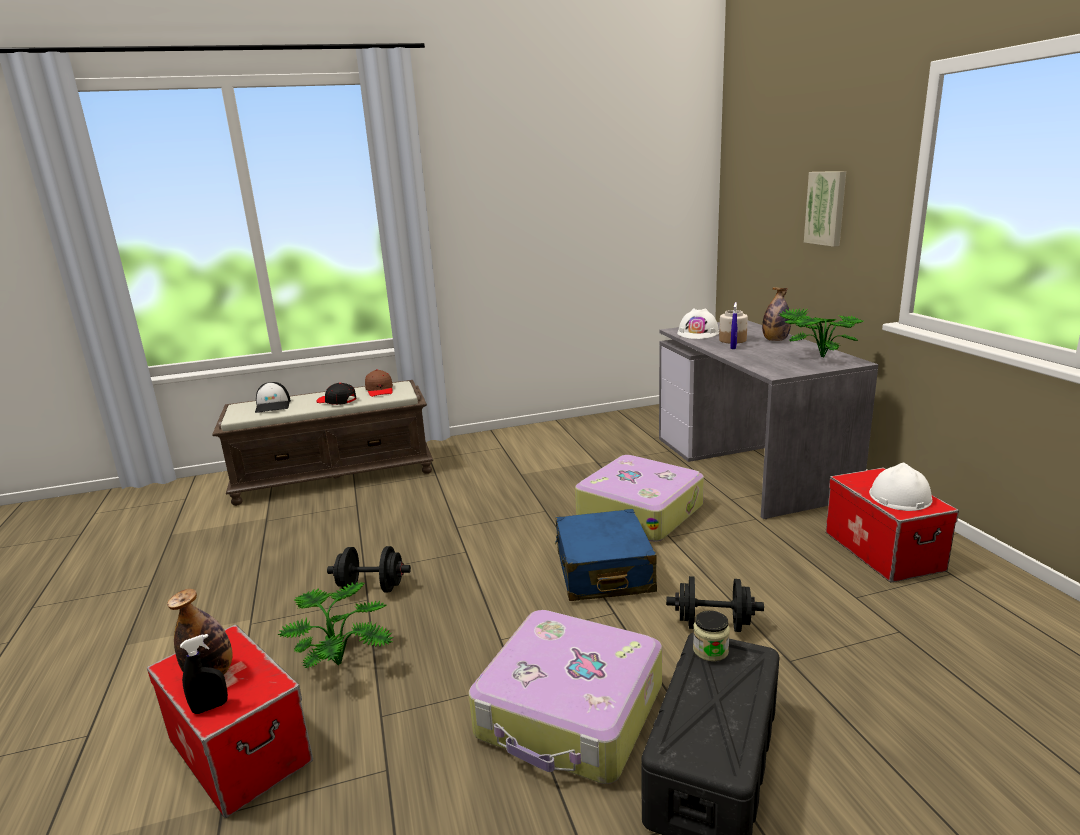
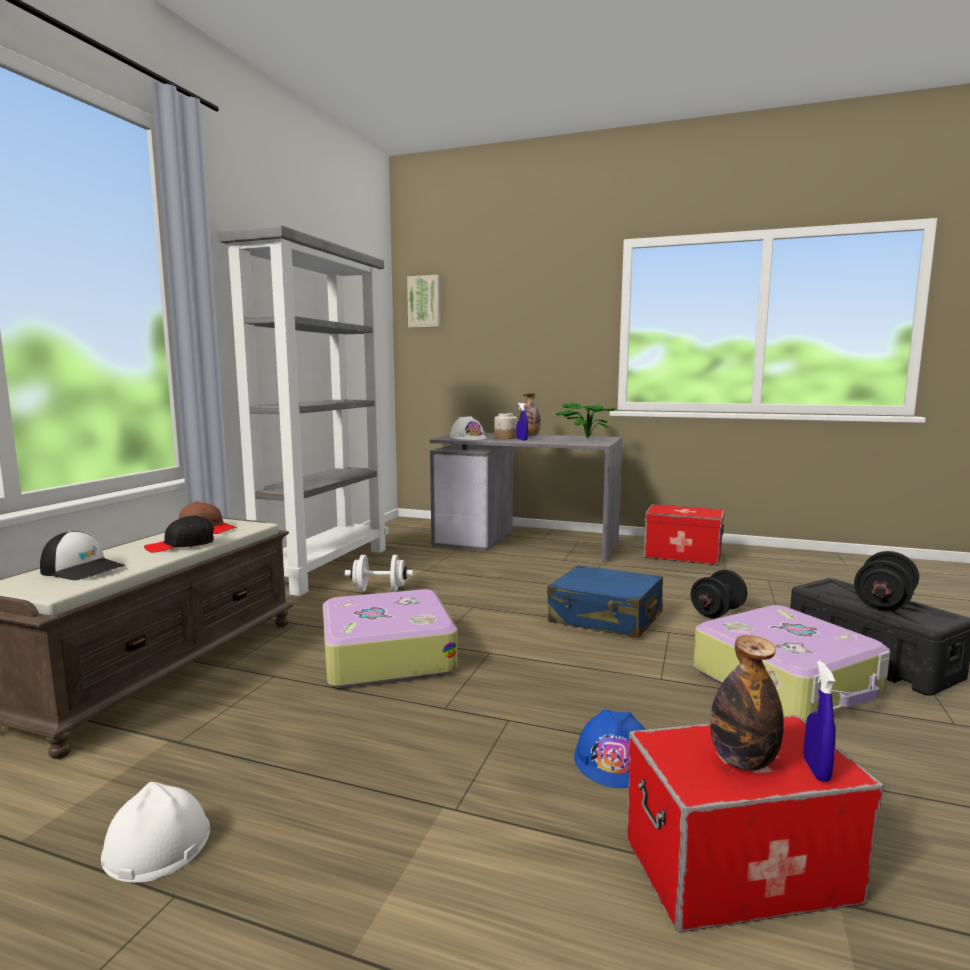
camera: 55 degrees left, 10 degrees down
(210, 707) = (816, 770): black spray bottle -> blue spray bottle
(343, 660) = (615, 760): potted plant -> blue hard hat
(371, 588) = (488, 712): black dumbbell -> black dumbbell (884, 603)
(528, 468) = (379, 590): none -> white dumbbell
(544, 433) = (324, 567): none -> grey bookcase
(640, 511) = (533, 583): suitcase -> suitcase (386, 655)
(710, 650) = (821, 589): jar -> none
(826, 208) = (535, 337): picture -> picture (424, 302)
(899, 497) = (694, 511): white hard hat -> white hard hat (156, 843)

